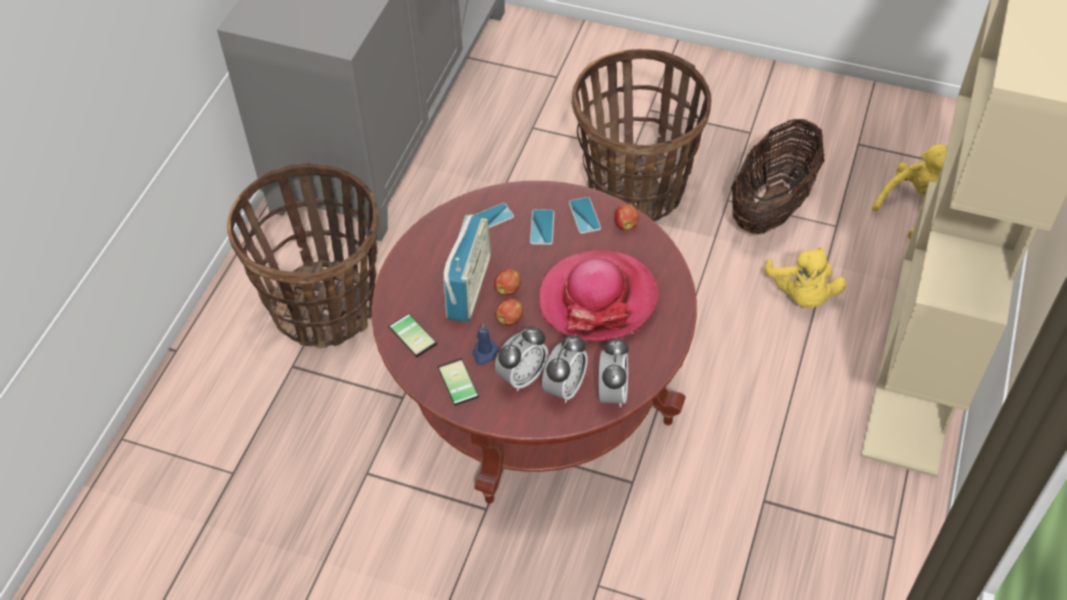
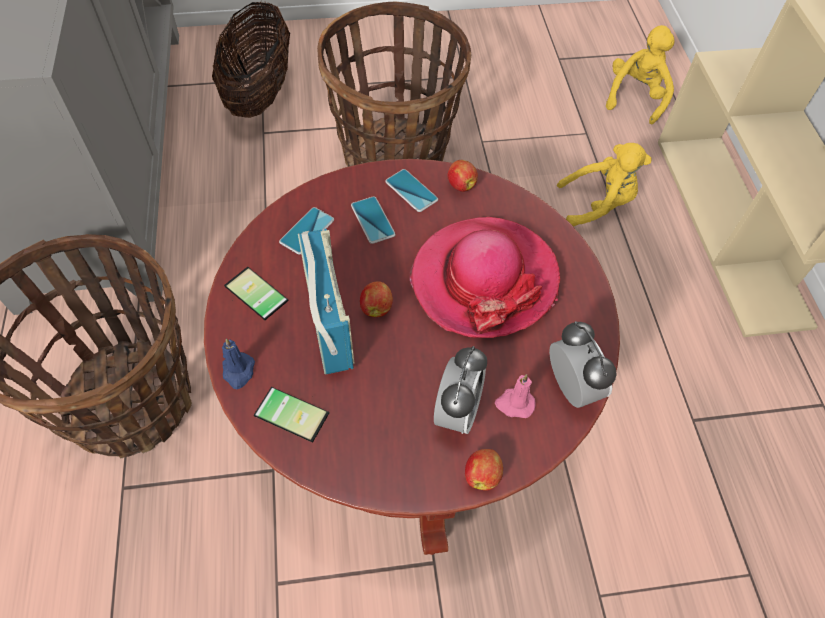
camera: 30 degrees left, 5 degrees up
(455, 383) = (381, 456): phone -> phone (253, 295)
(484, 353) = (395, 400): blue candle -> blue candle (238, 371)
(510, 319) = (400, 344): apple -> apple (482, 475)
(564, 387) = (514, 404): alarm clock -> pink candle
(771, 206) = (522, 134): basket -> basket (259, 93)
(802, 295) = (598, 205): yellow plush toy -> yellow plush toy turned 60 degrees counterclockwise

